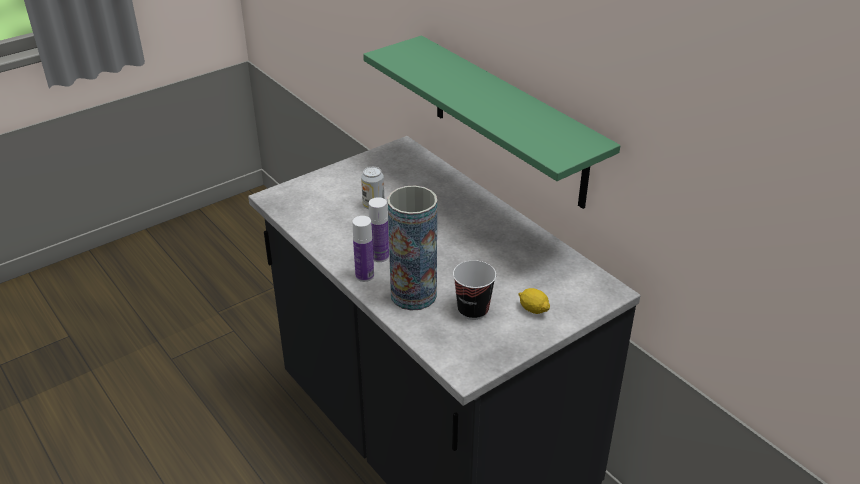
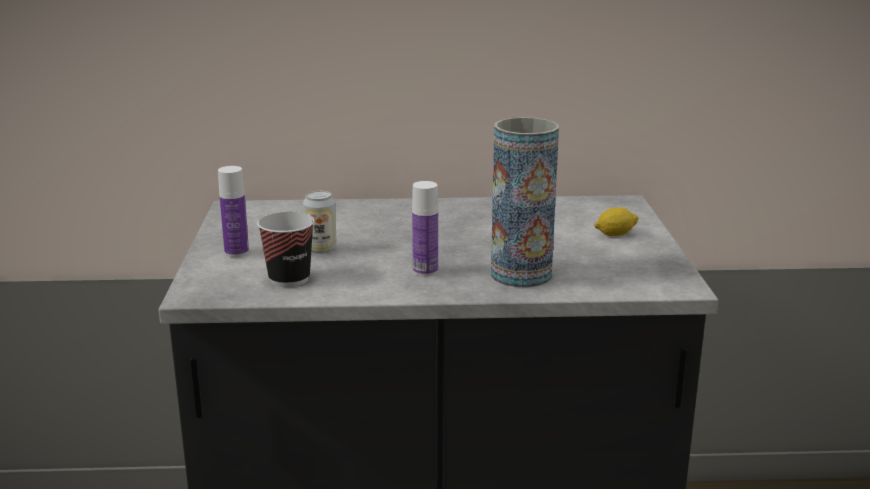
camera: 55 degrees left, 15 degrees down
(364, 276) = (450, 288): bottle -> bottle (236, 252)
(473, 310) = (583, 257): cup -> cup (289, 279)
(508, 122) = (403, 96): green shelf -> none

